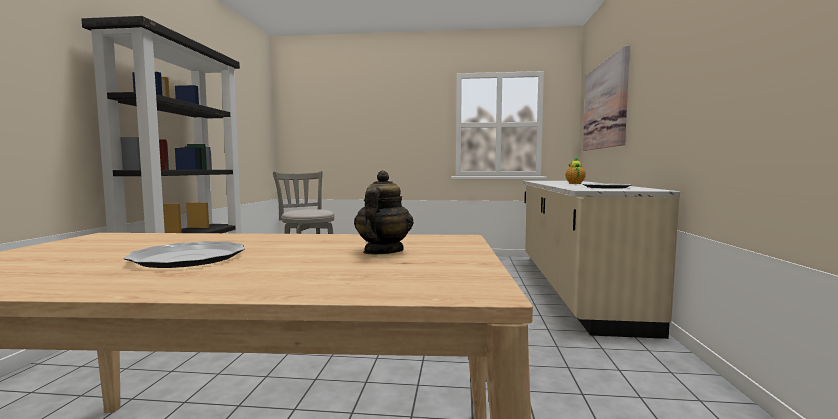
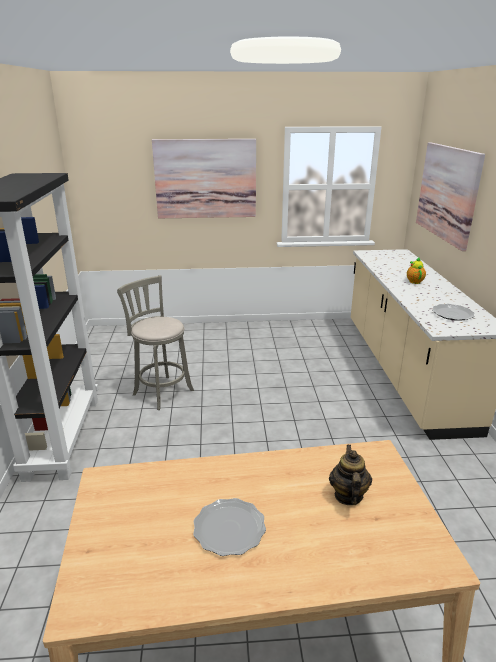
camera: 10 degrees left, 20 degrees up
(387, 118) = (205, 179): none -> picture

